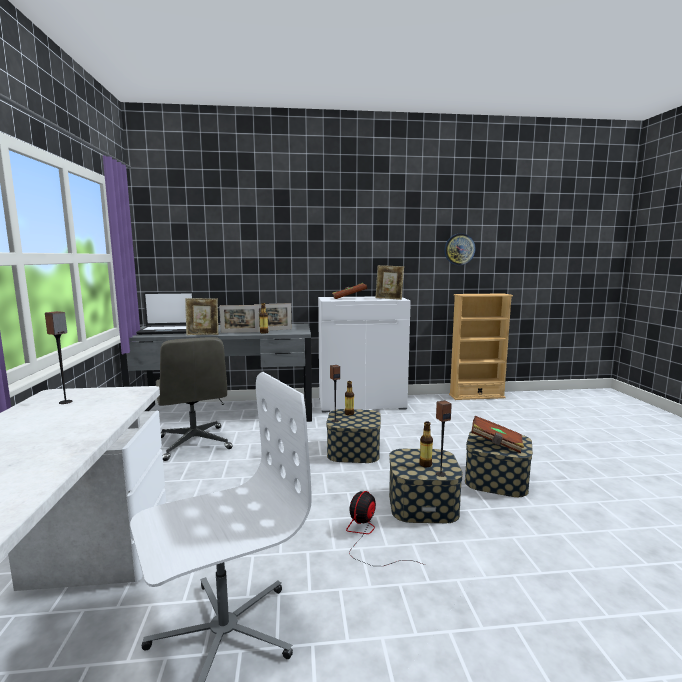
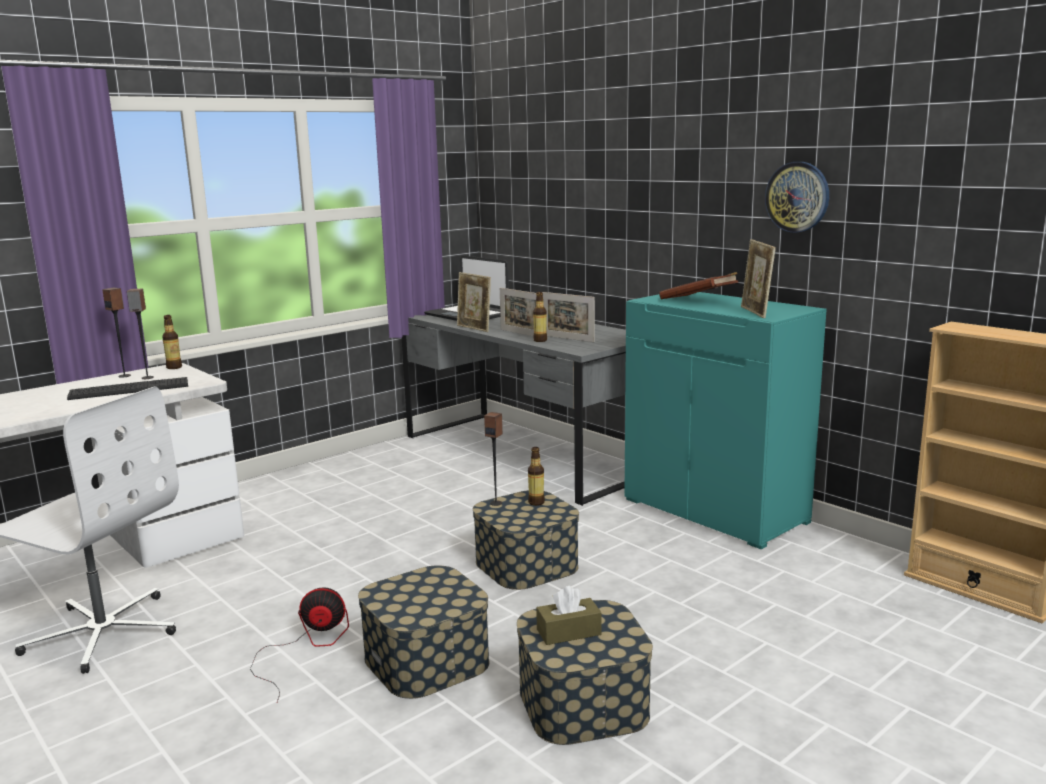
camera: 55 degrees right, 5 degrees up
(84, 411) = (128, 389): none -> keyboard
(194, 443) = (417, 477): grey office chair -> none
(362, 403) = (716, 510): white cabinet -> turquoise cabinet
(425, 464) = (417, 597): bottle -> bottle (174, 367)
(440, 474) = (396, 615): speaker -> speaker (125, 376)
(459, 249) = (980, 209): wall clock -> wall clock (797, 197)
(496, 444) = (568, 632): brown book -> brown tissue box

